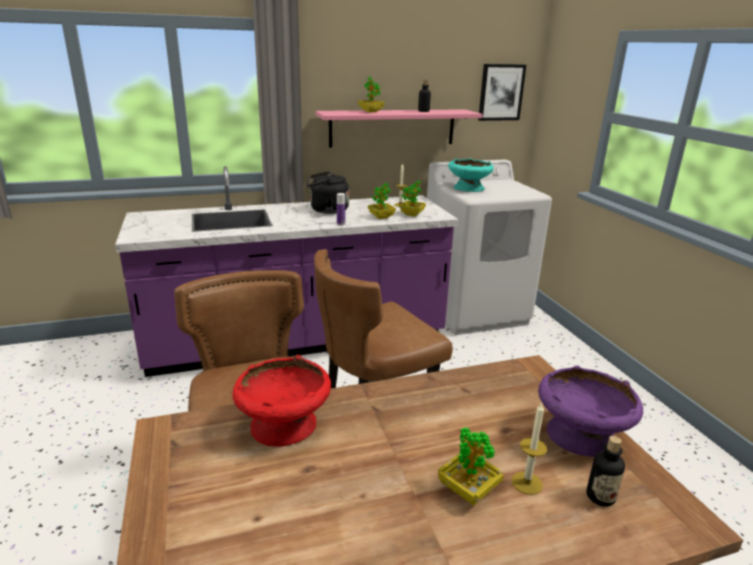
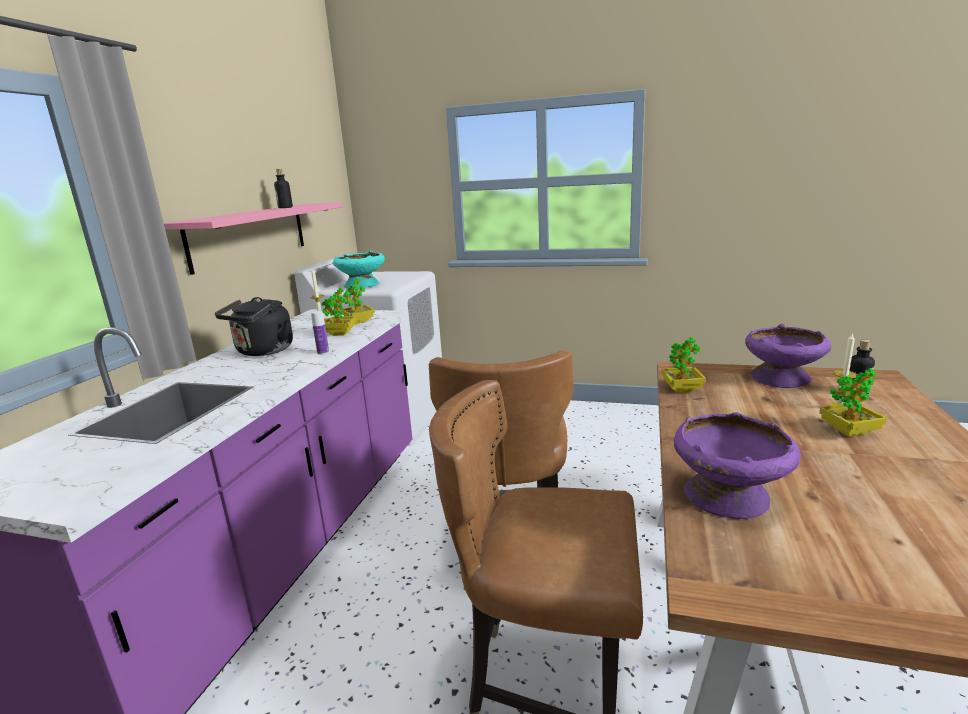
camera: 55 degrees left, 5 degrees down
(284, 426) = (729, 495): red bowl -> purple bowl
(371, 111) = (237, 214): potted plant -> potted plant (682, 389)
(501, 92) = (325, 182): picture -> none

